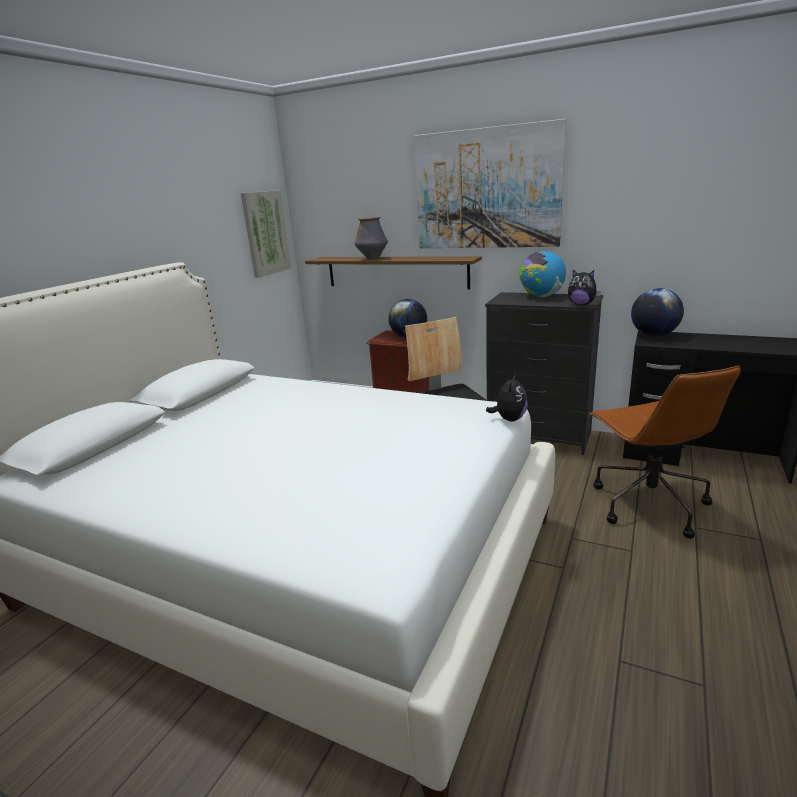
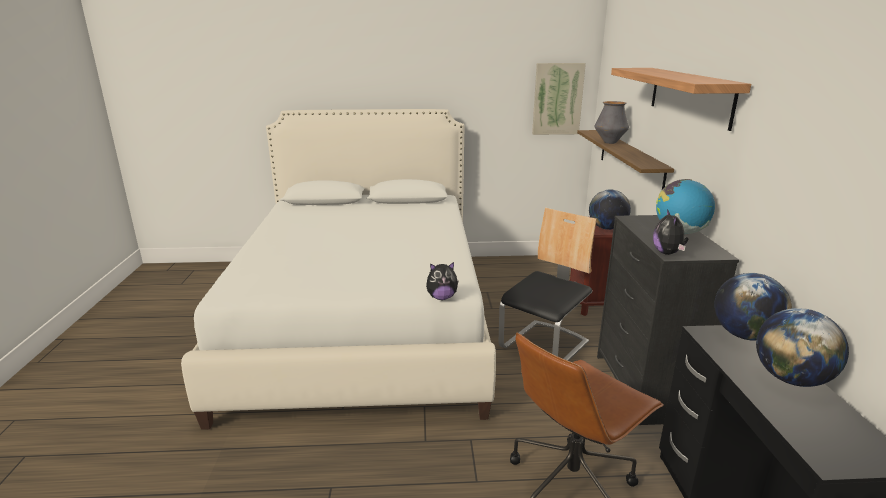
camera: 60 degrees right, 0 degrees up
(486, 189) = (689, 95): picture -> shelf
(713, 338) = (791, 379): none -> globe

